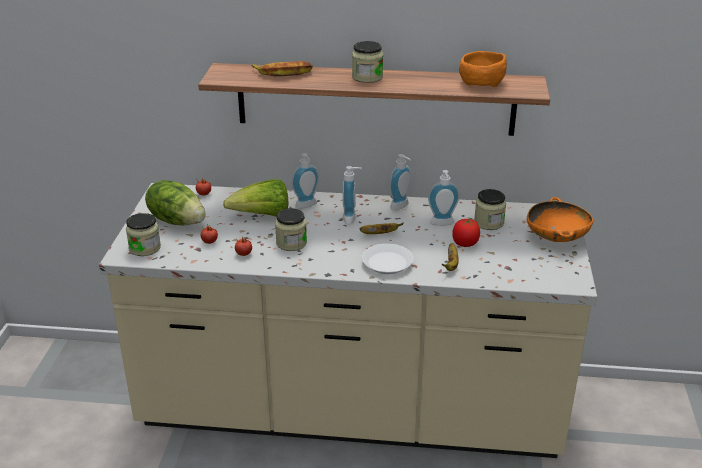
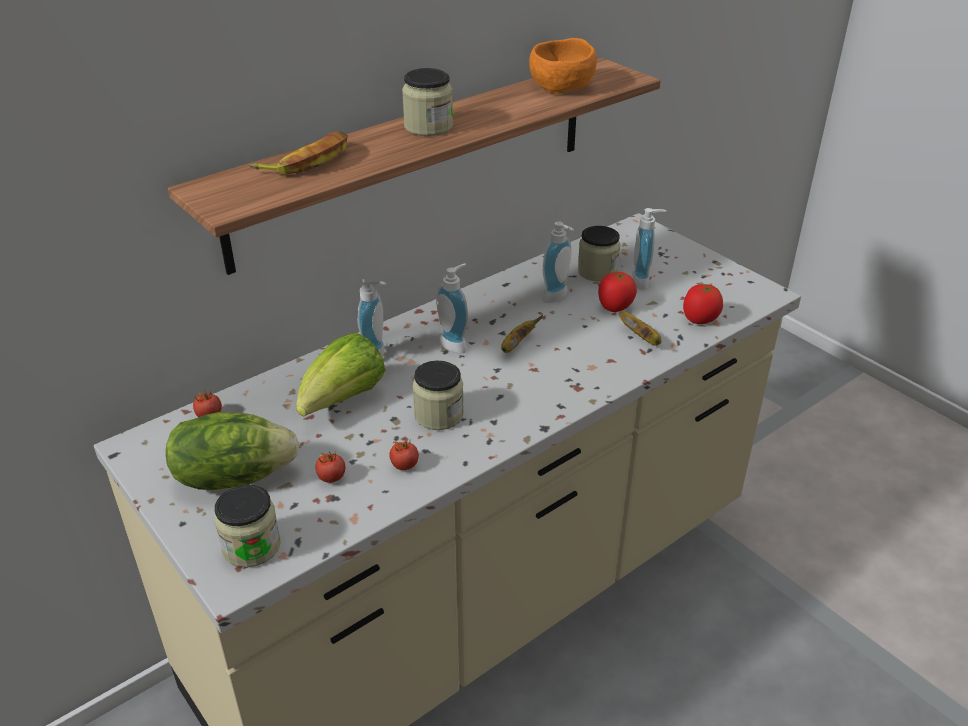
camera: 45 degrees left, 5 degrees up
(387, 263) = (581, 374): white plate -> none
(401, 206) = (484, 299): soap dispenser -> soap dispenser (644, 281)
(503, 274) = (699, 319): none -> tomato
(556, 238) = (678, 255): orange bowl -> none

